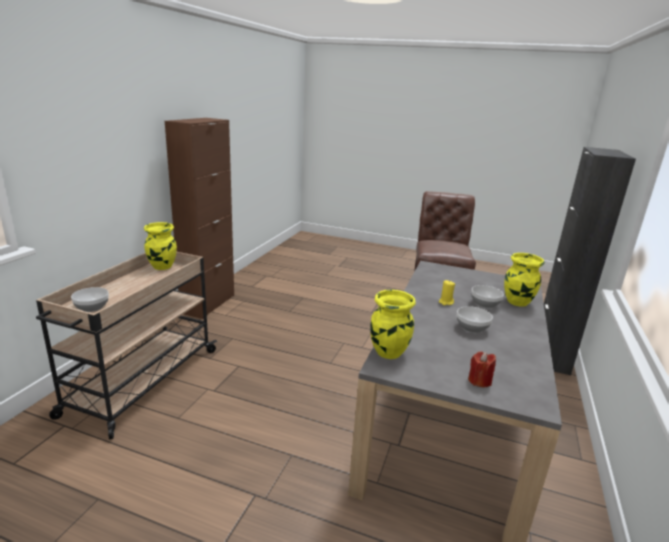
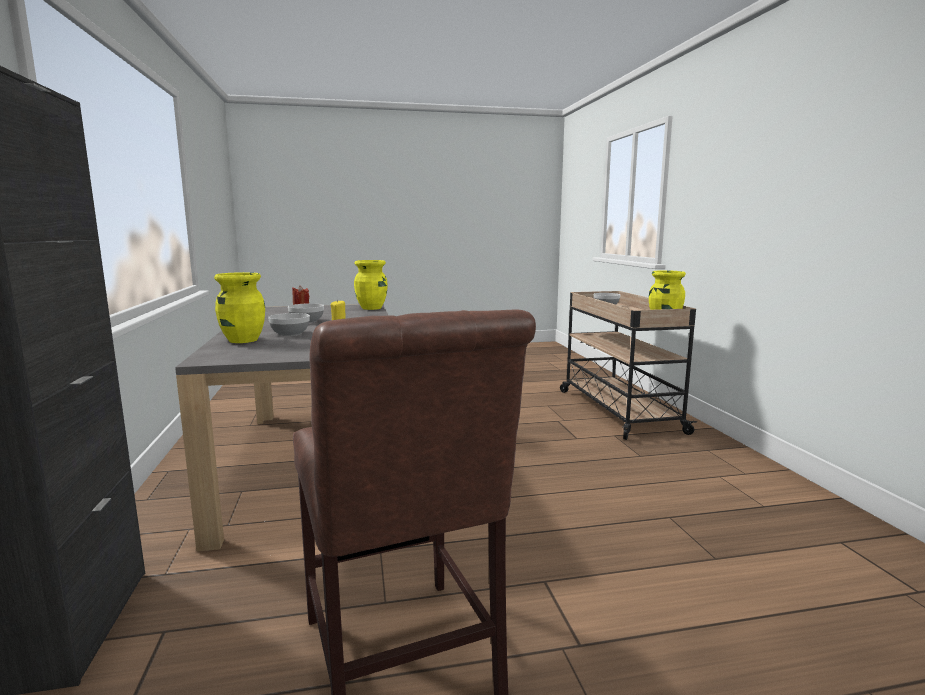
camera: 150 degrees right, 10 degrees down
(208, 304) = (778, 481): brown cabinet -> none

